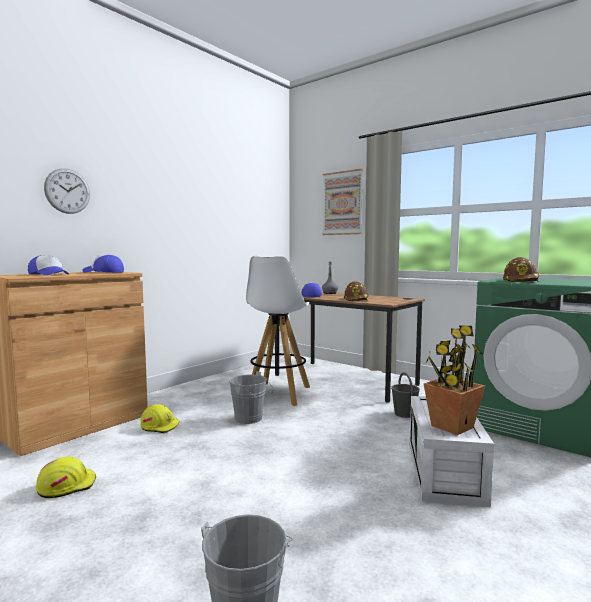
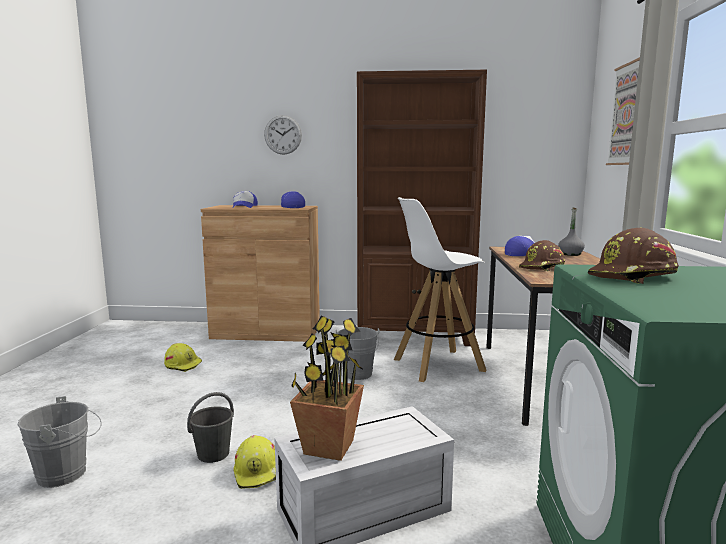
camera: 55 degrees right, 5 degrees up
(160, 426) = (297, 352): yellow hard hat -> yellow hard hat (258, 472)
(217, 383) = (415, 336): none -> brown bookcase
(404, 413) = (503, 444): grey bucket -> grey bucket (214, 454)

